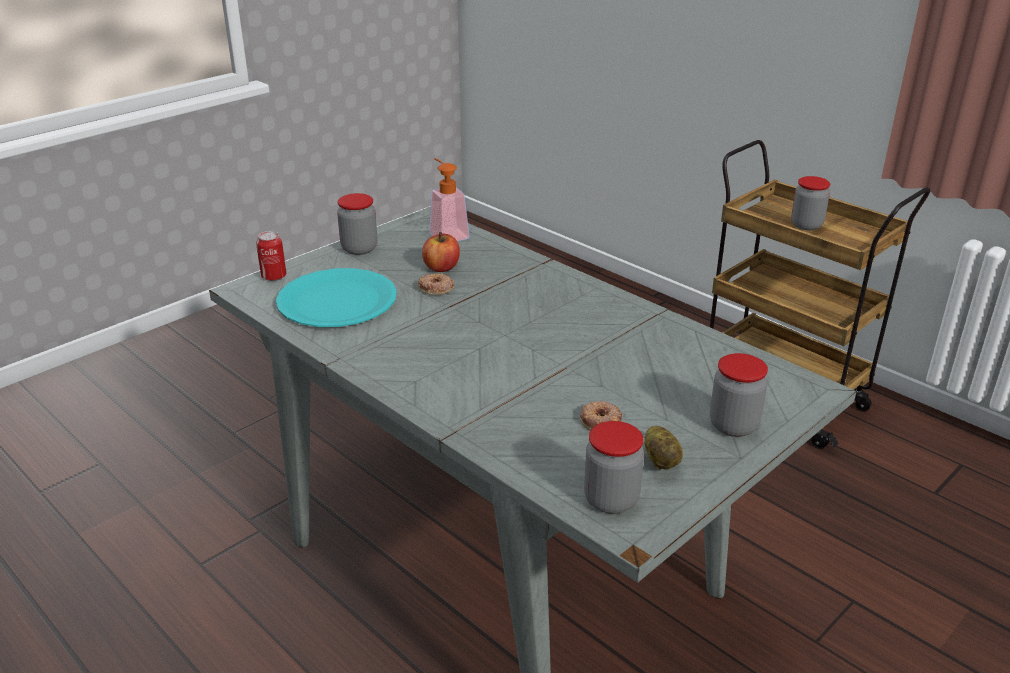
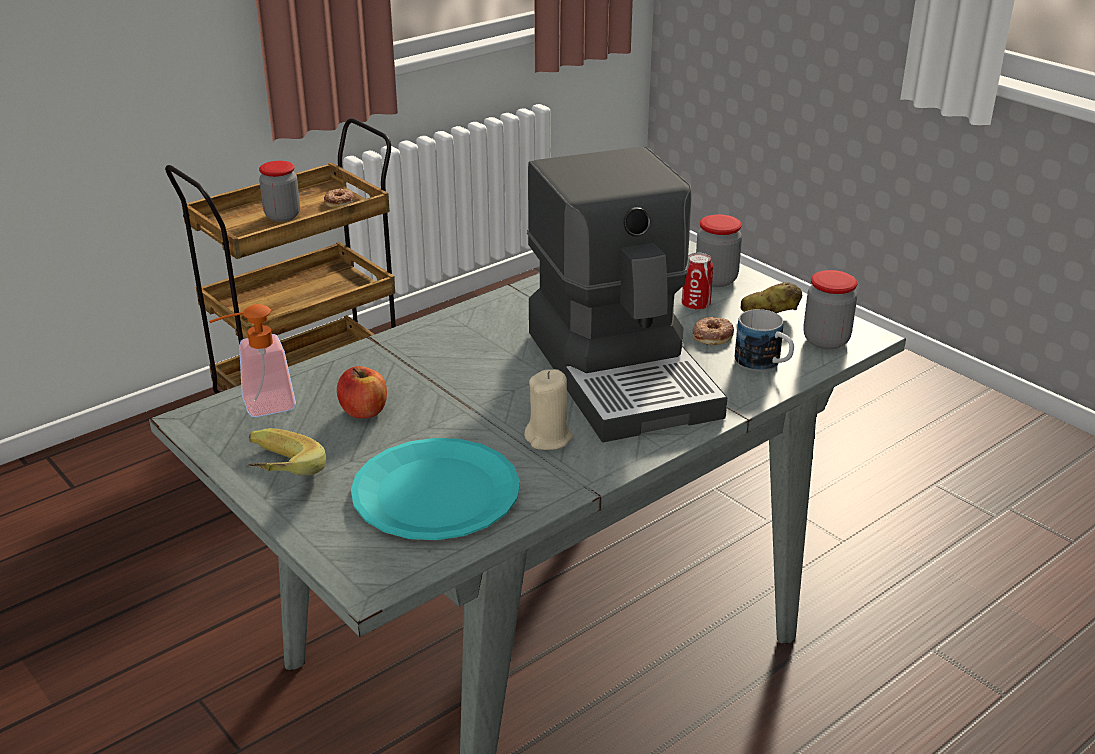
camera: 85 degrees left, 0 degrees up
(274, 276) = (338, 556): can -> can (695, 305)
(359, 249) = (274, 478): jar -> banana
(406, 340) = (549, 438): none -> beige candle
(436, 288) = (422, 416): donut -> donut (339, 202)
(517, 371) = (623, 371): none -> coffee machine
(545, 453) = (764, 365): none -> mug

